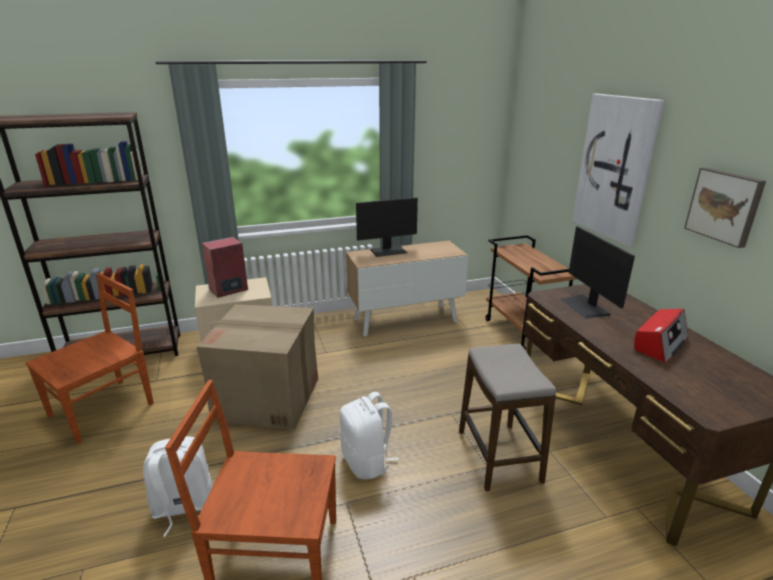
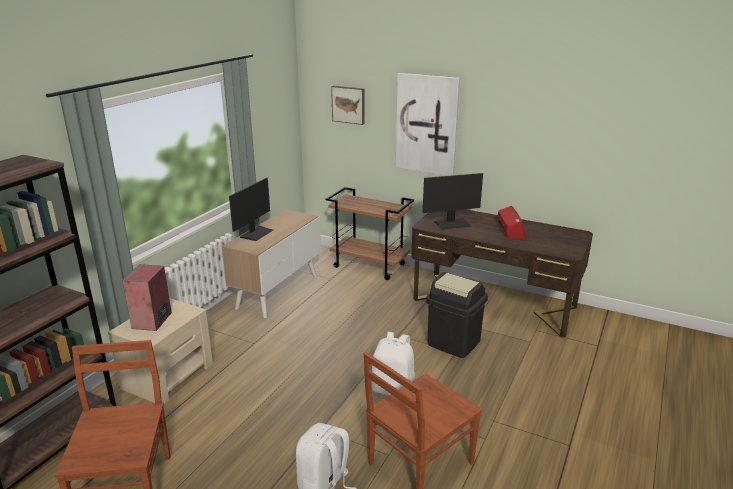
camera: 45 degrees left, 0 degrees up
(268, 398) = (265, 395): cardboard box -> none
(498, 456) = (453, 343): stool -> black trash can
(585, 306) = (452, 224): monitor -> monitor turned 45 degrees counterclockwise
(724, 206) = (516, 139): picture -> picture (349, 104)

